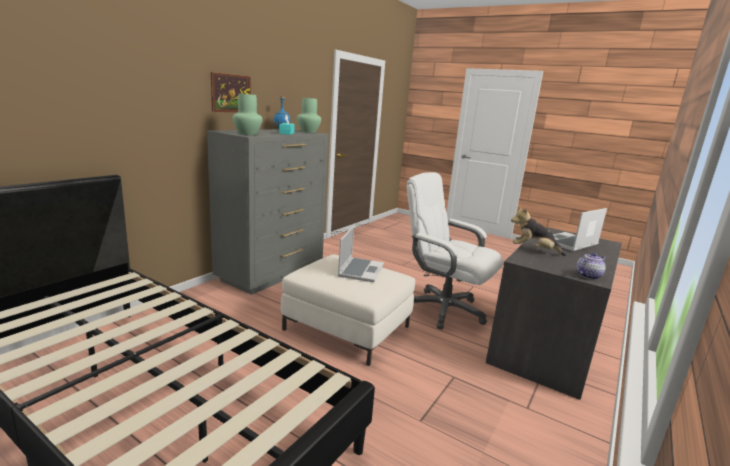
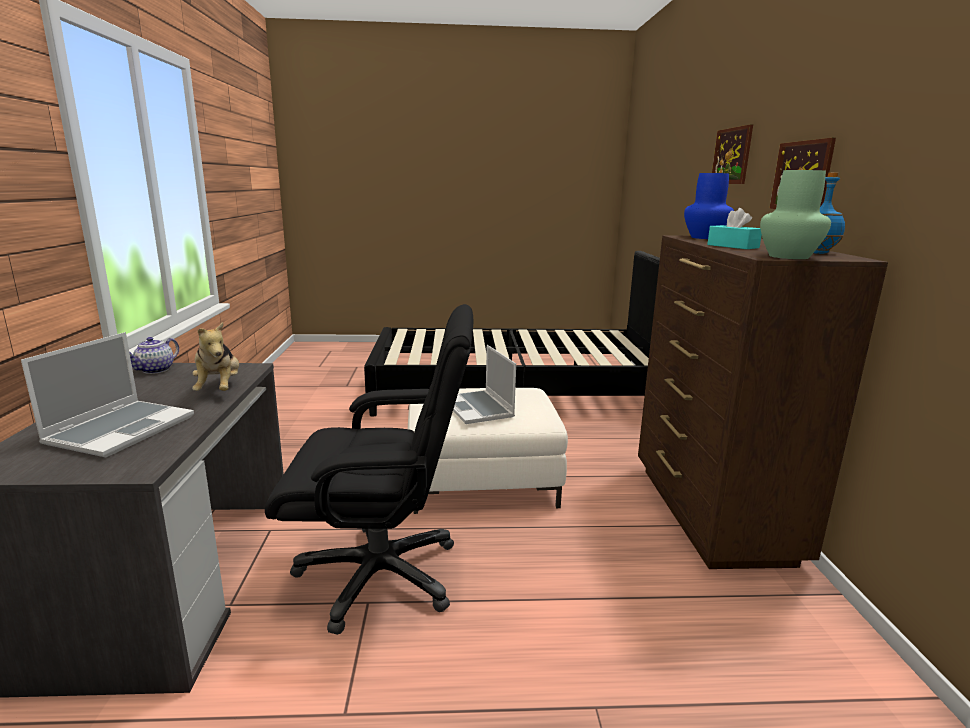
camera: 145 degrees right, 0 degrees up
(146, 70) = (731, 156): none -> picture
(248, 134) = (705, 238): green vase -> blue vase
(272, 273) = (710, 513): grey dresser -> brown dresser
(443, 309) = (381, 574): white office chair -> black office chair
(533, 250) = (219, 389): plush toy -> plush toy turned 90 degrees clockwise

